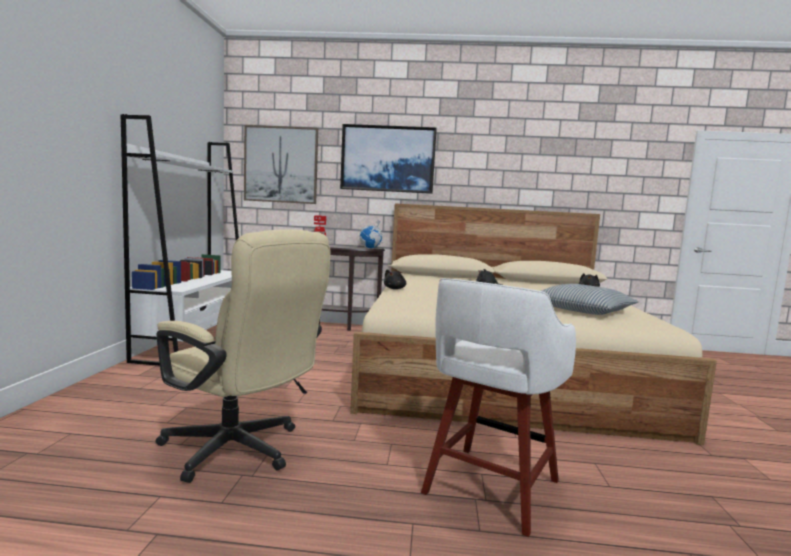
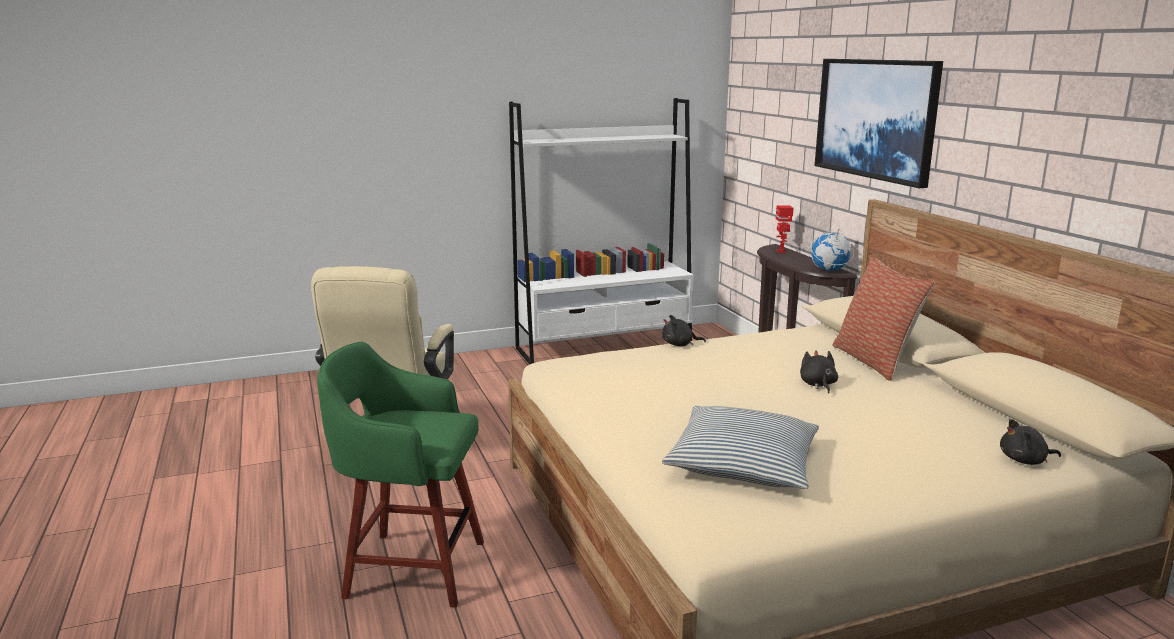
camera: 65 degrees right, 10 degrees up
(281, 165) = (769, 122): picture -> none
(463, 279) = (875, 361): none -> pillow
(489, 489) = (411, 568): white stool -> green stool

